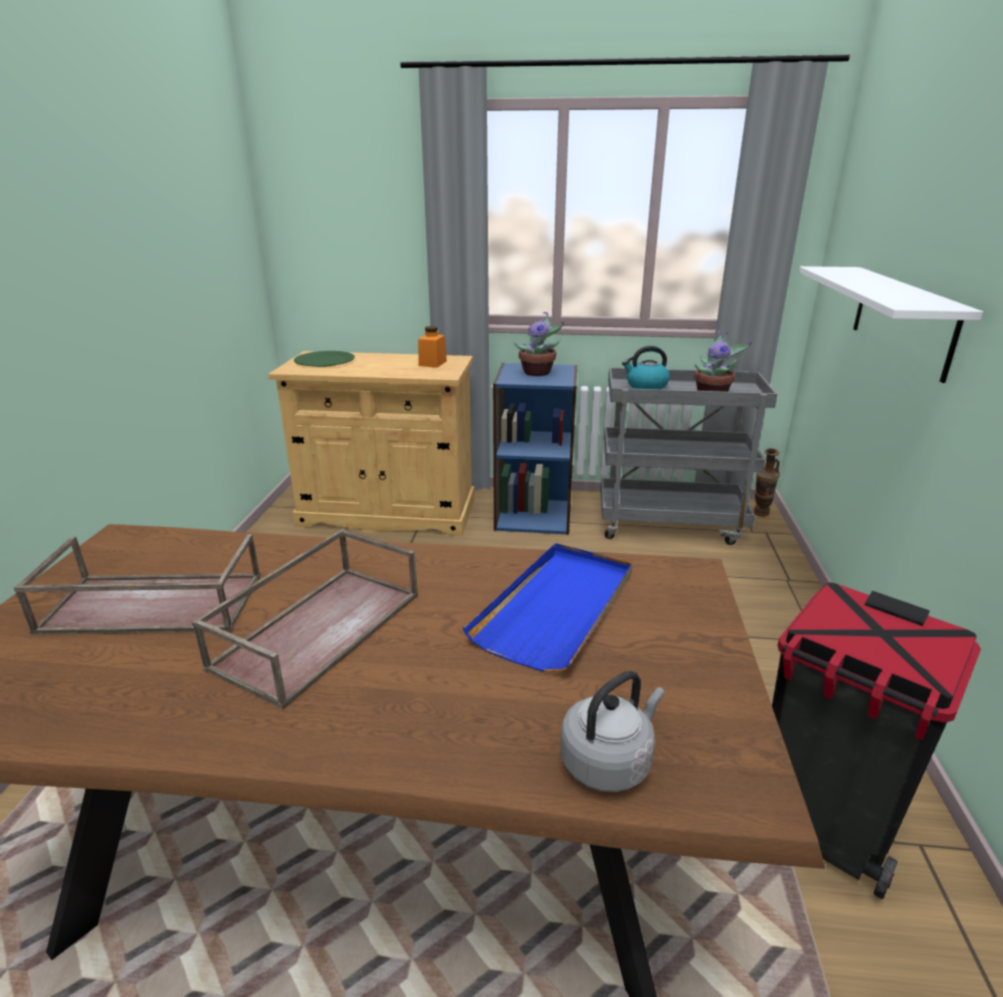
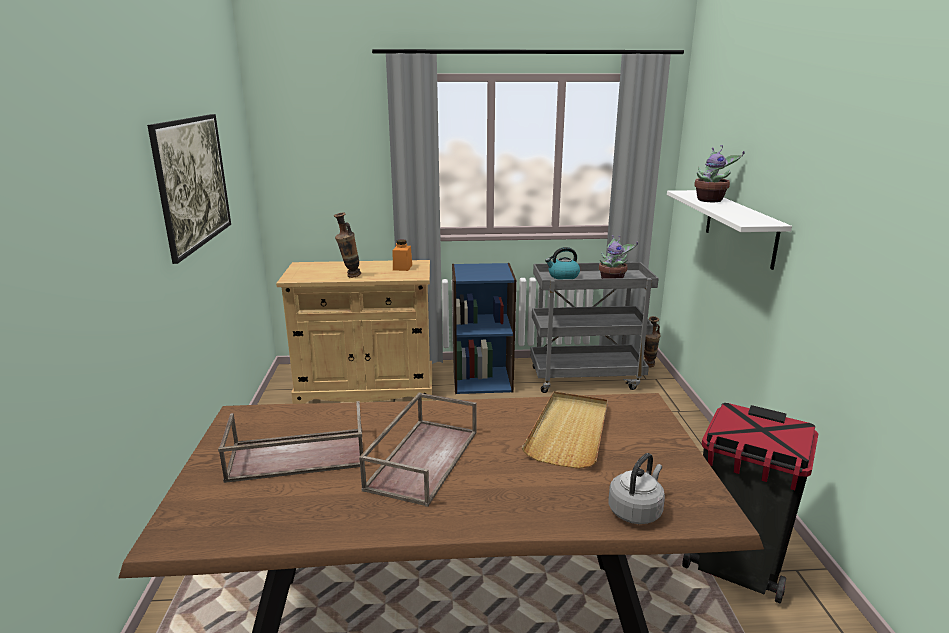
camera: 10 degrees left, 5 degrees down
(143, 272) = (198, 212): none -> picture
(325, 361) = (315, 270): green plate -> none
(360, 371) = (349, 276): none -> vase
(539, 373) = (484, 271): potted plant -> potted plant (711, 200)
(557, 608) = (569, 431): blue tray -> beige tray

